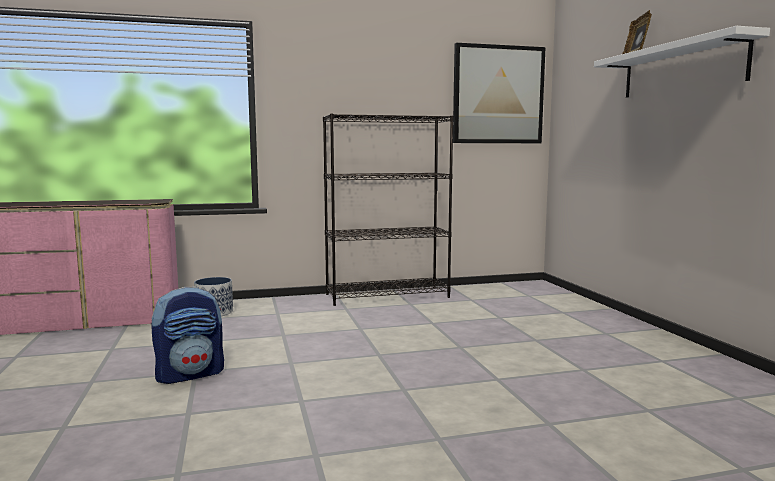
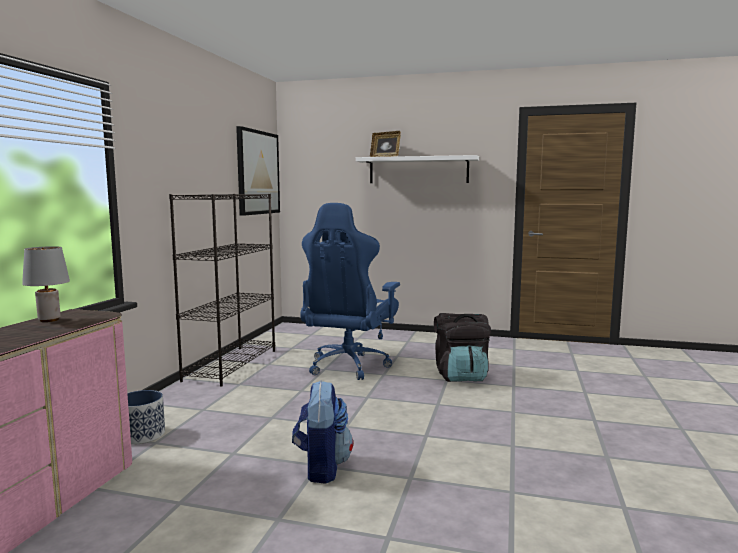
camera: 60 degrees left, 0 degrees up
(133, 200) = (50, 320): none -> grey table lamp
(463, 328) = (350, 365): none -> blue office chair
(526, 384) = (461, 376): none -> black backpack

